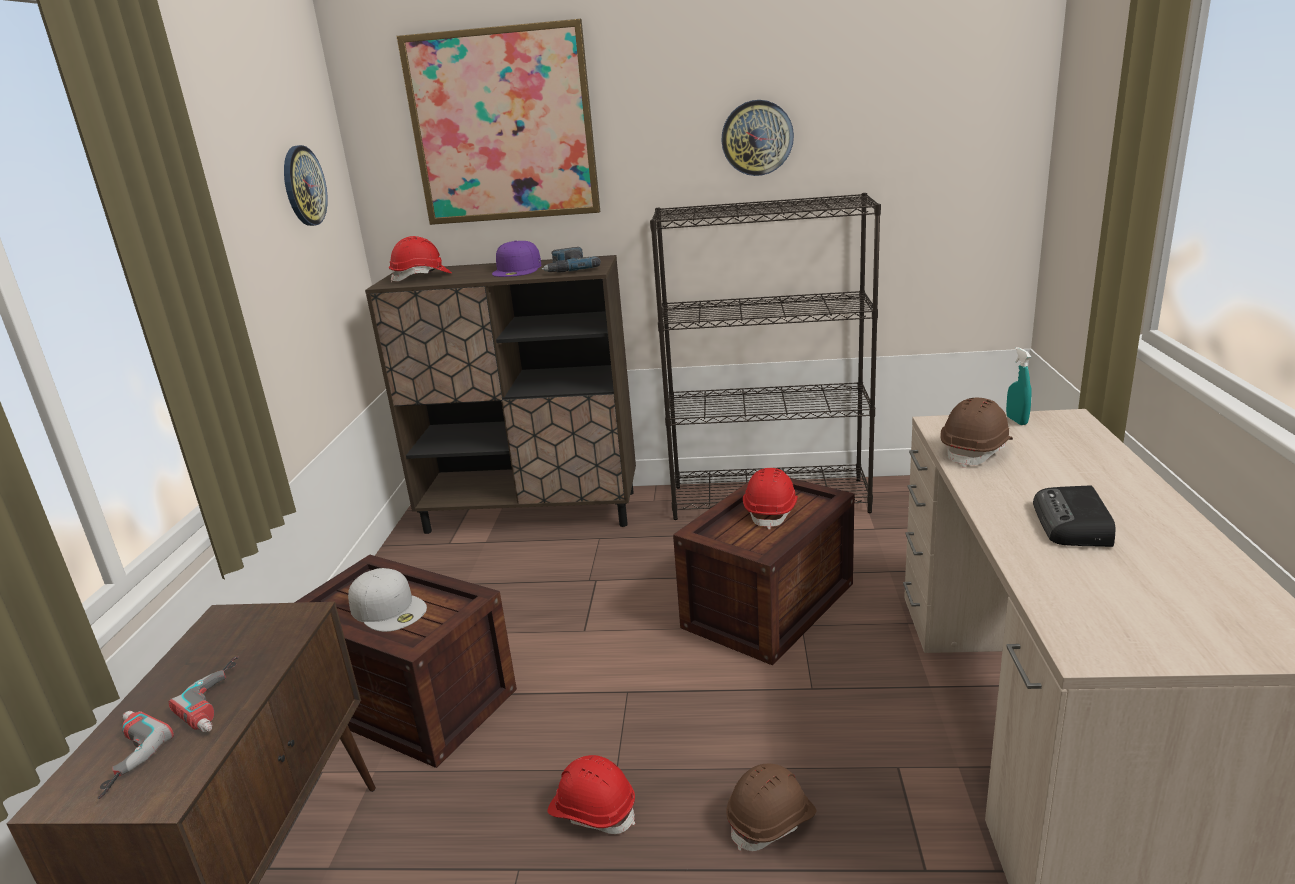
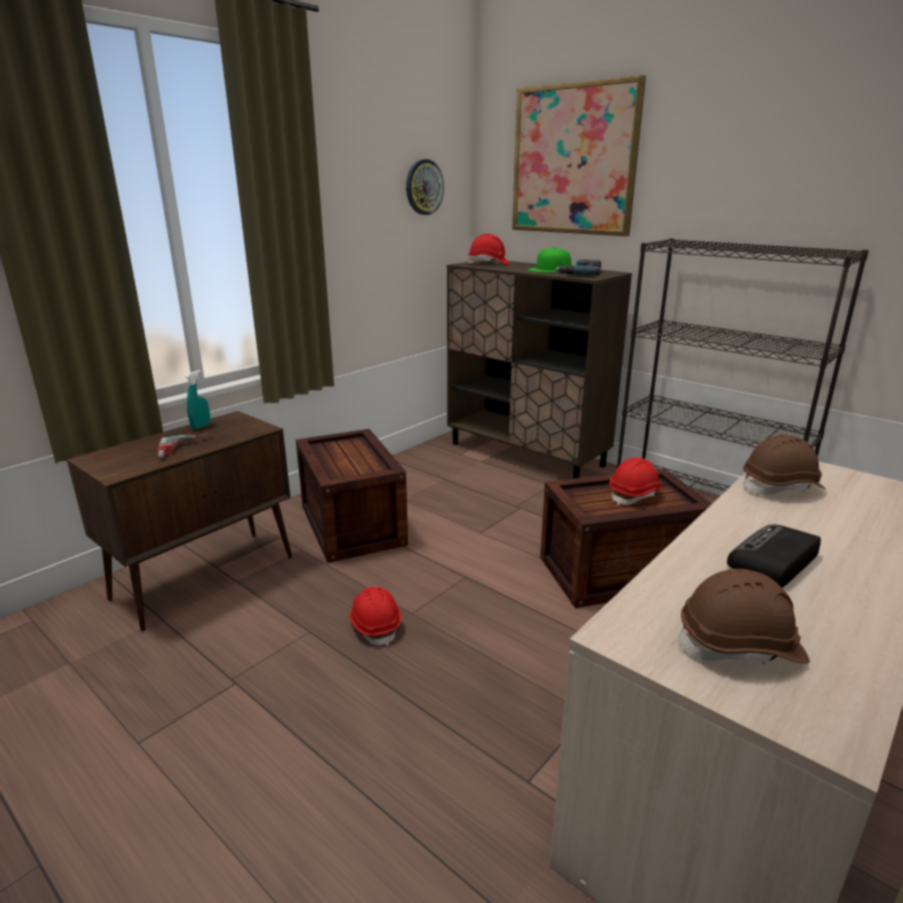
camera: 35 degrees right, 0 degrees up
(119, 758) = (124, 454): power drill -> none
(389, 608) = (346, 458): white cap -> none
(518, 269) = (550, 269): purple cap -> green cap
(757, 138) = (772, 186): wall clock -> none
(771, 821) = (464, 691): brown hard hat -> brown hard hat (740, 647)
(1016, 420) = (865, 481): turquoise spray bottle -> turquoise spray bottle (201, 426)

